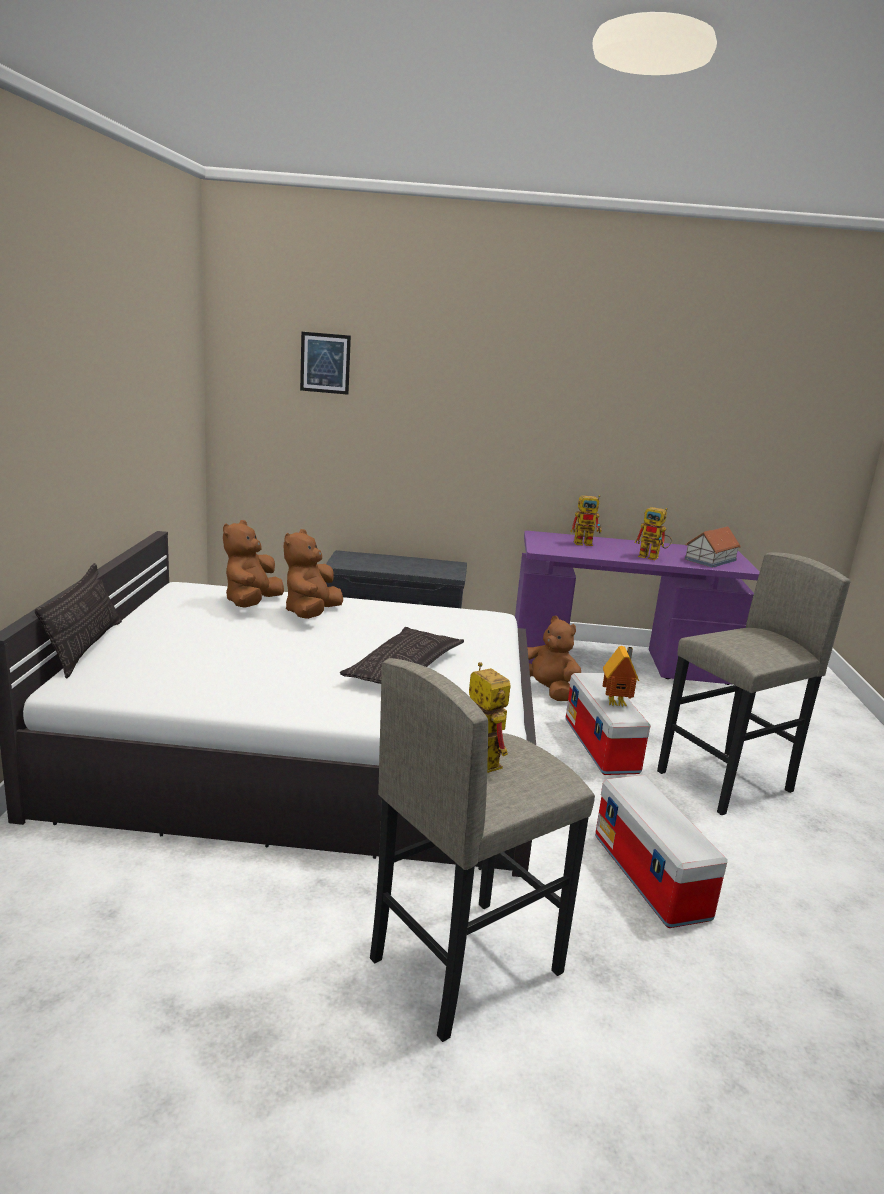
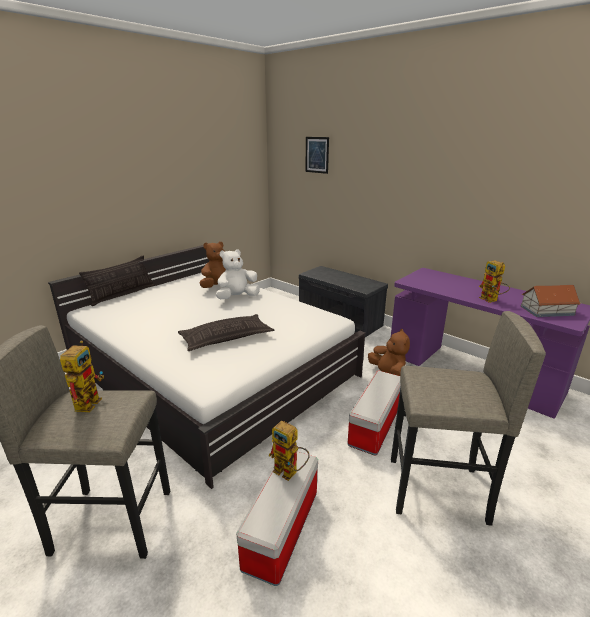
camera: 40 degrees right, 5 degrees up
(311, 614) = (237, 297): brown plush toy -> white plush toy
(587, 543) = (453, 282): toy robot -> toy robot (290, 472)
(617, 703) = (376, 400): toy house -> none

